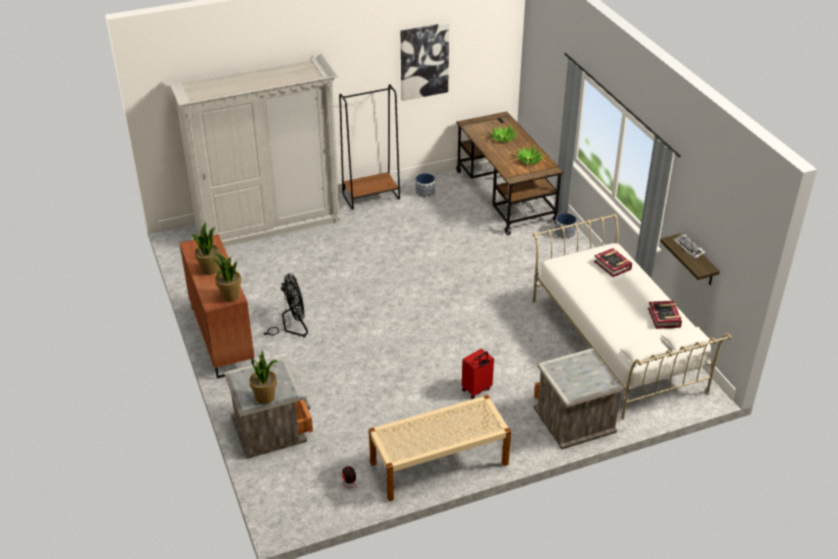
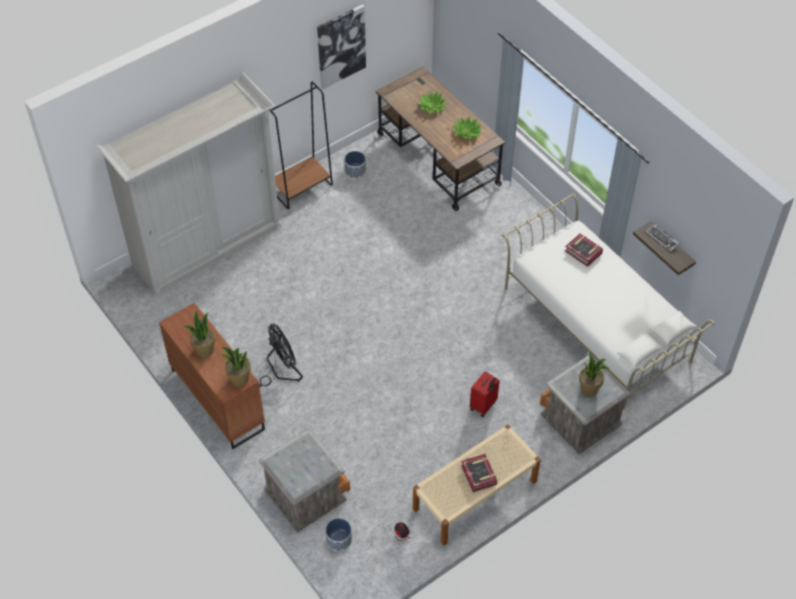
camera: 15 degrees left, 15 degrees up
(265, 397) = (310, 479): potted plant -> potted plant (589, 389)
(564, 234) = (511, 197): planter -> planter (339, 540)
(664, 318) = (646, 306): book -> book (479, 474)

